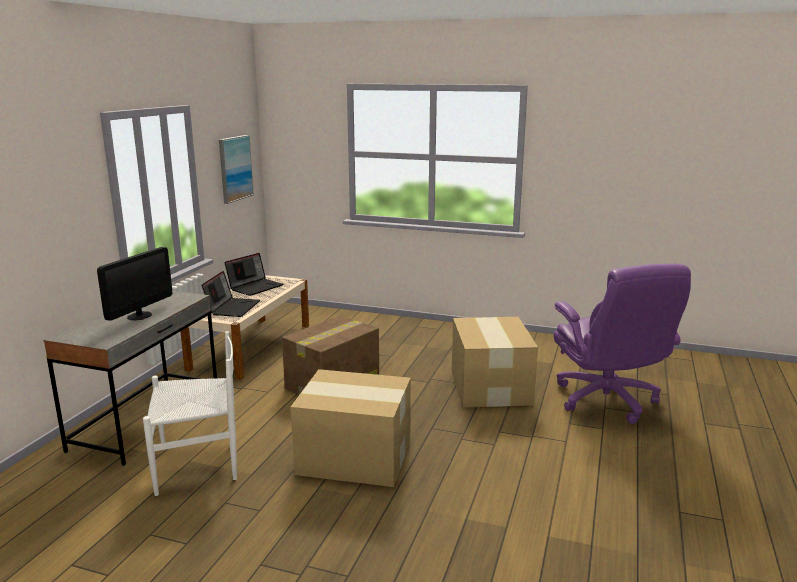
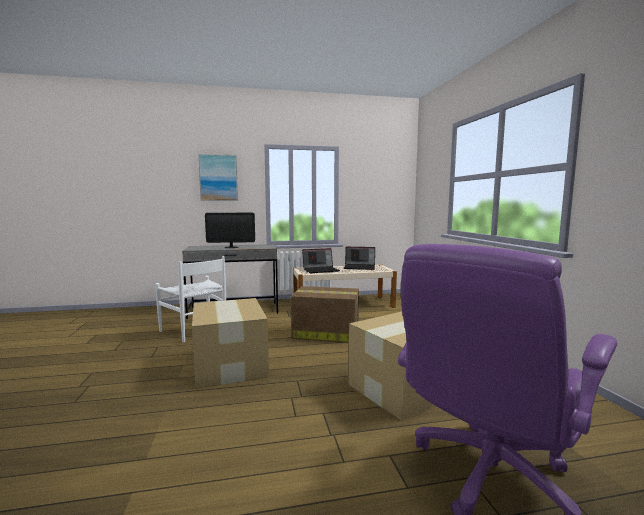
camera: 60 degrees right, 10 degrees down
(235, 168) = (381, 192): picture -> picture (218, 178)

